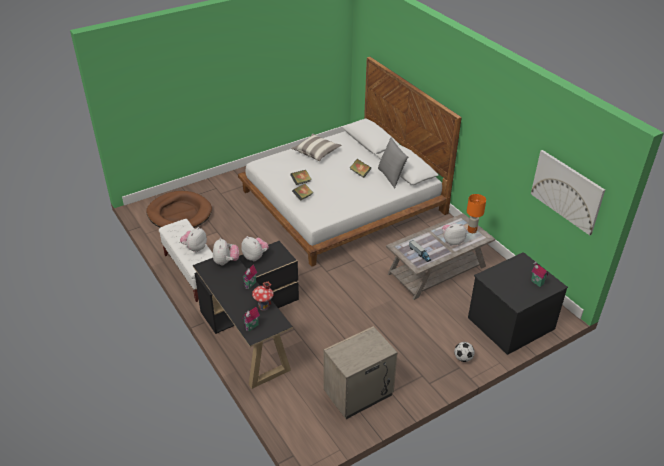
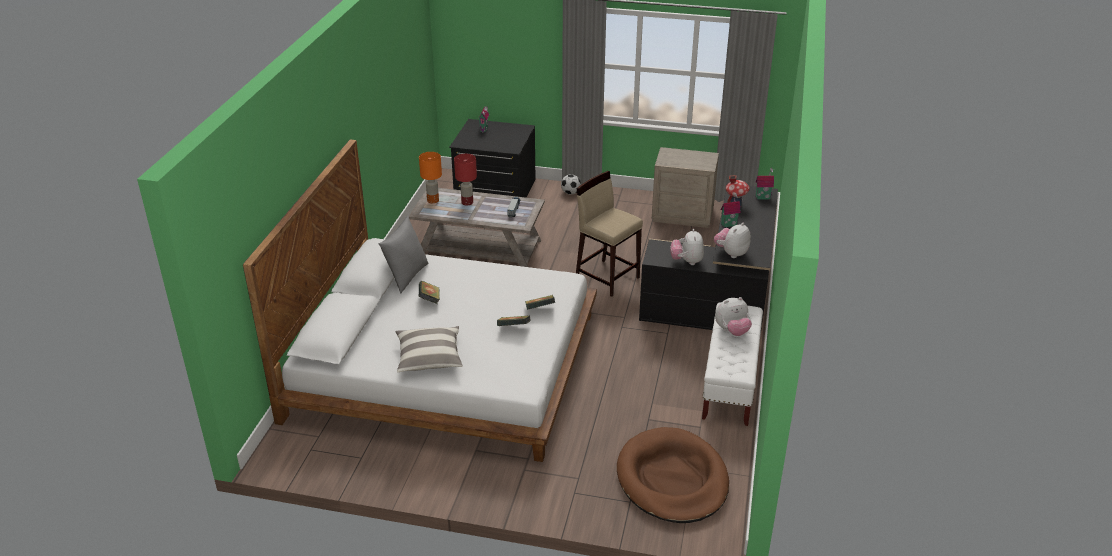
camera: 135 degrees left, 5 degrees down
(336, 298) = (607, 277): none -> beige stool
(452, 241) = (467, 202): plush toy -> red table lamp
(566, 191) = (414, 68): picture -> none

